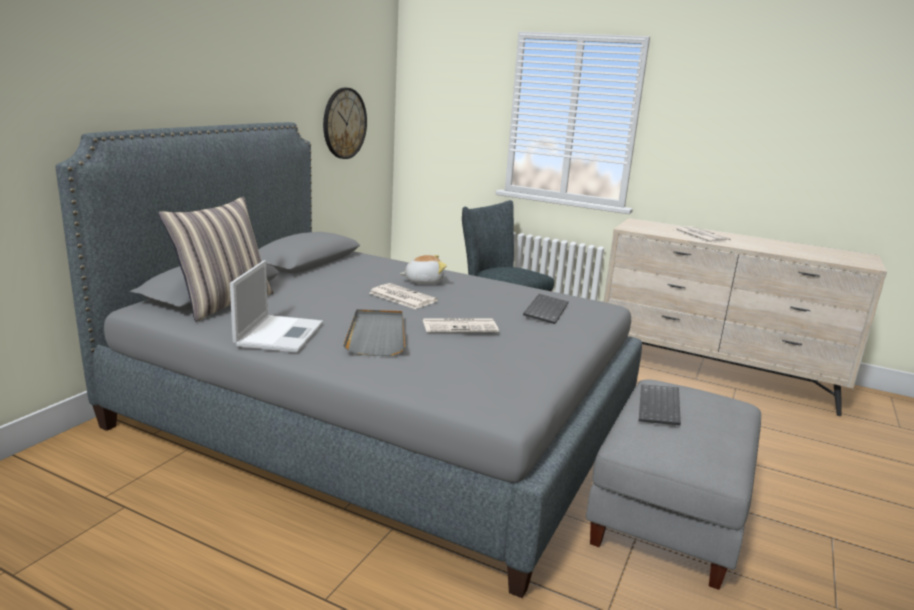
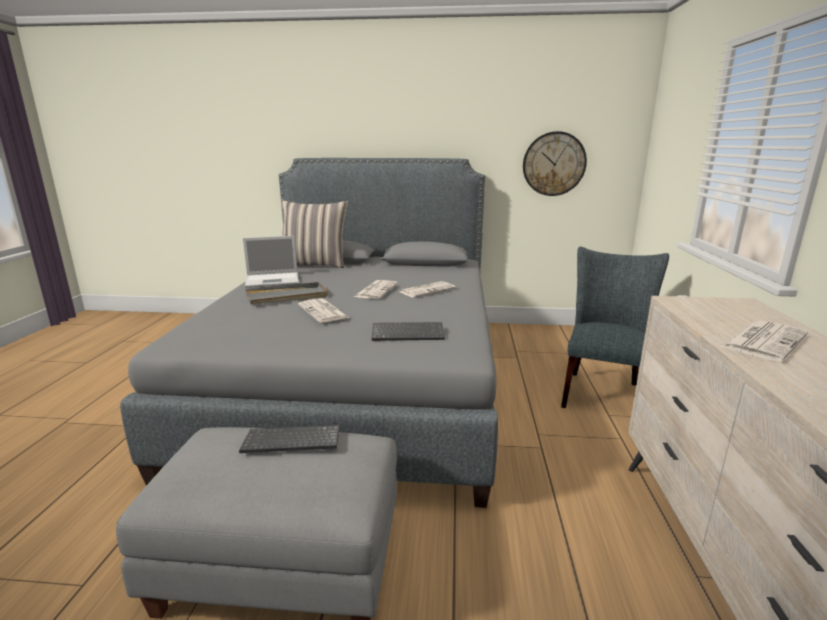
camera: 70 degrees right, 0 degrees up
(423, 281) = (427, 290): plush toy -> newspaper

